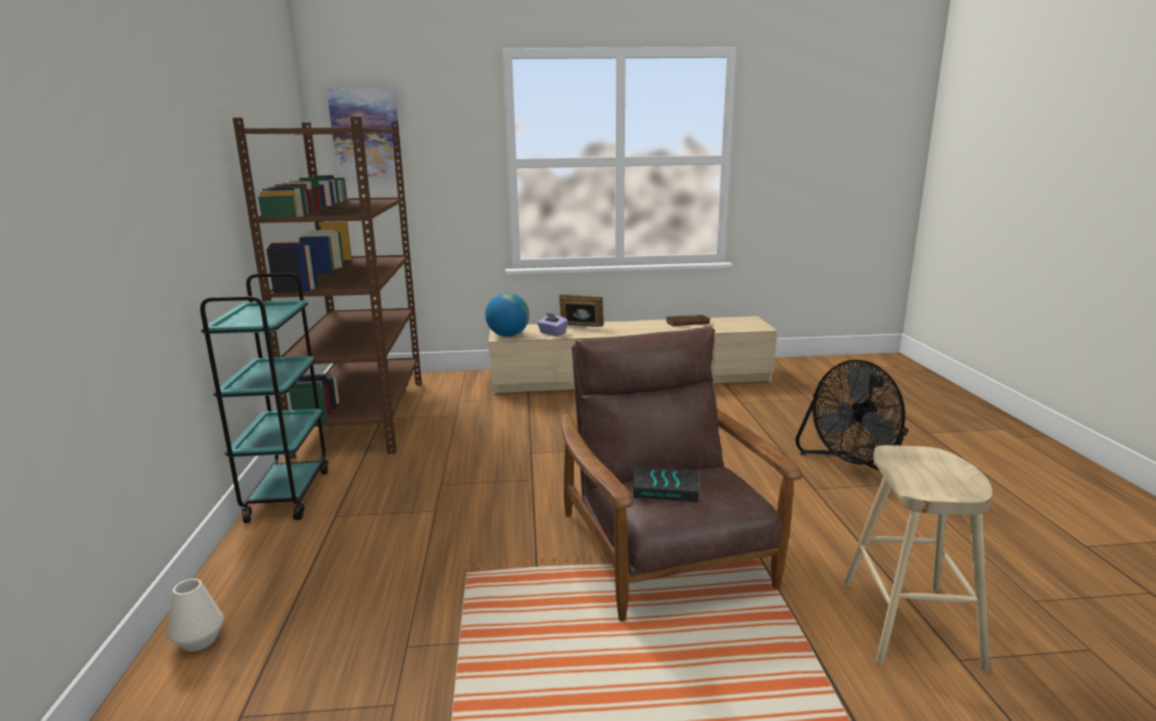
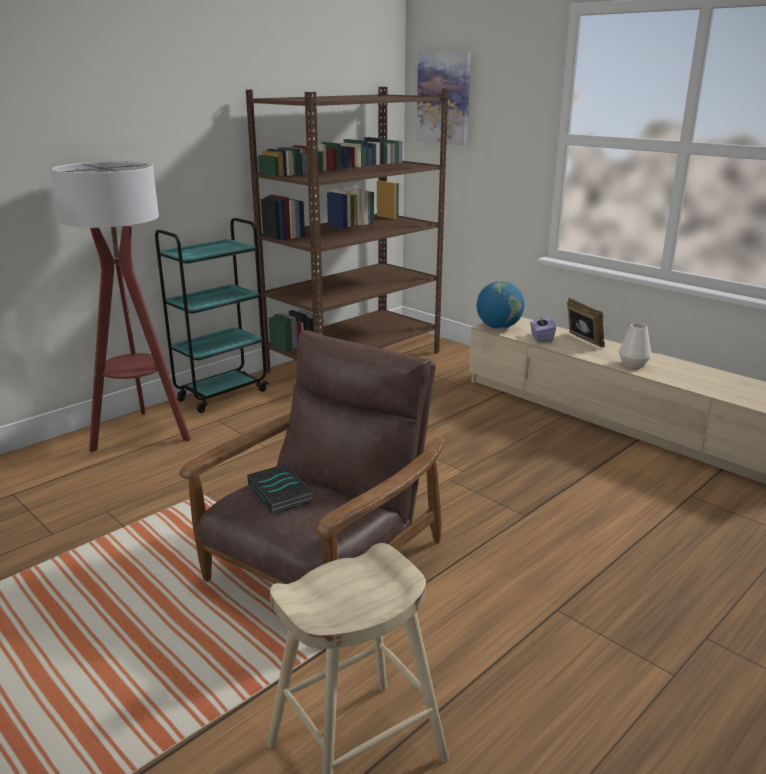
camera: 50 degrees right, 5 degrees up
(200, 640) = (63, 450): white vase -> white vase (633, 364)
(273, 570) = (141, 434): none -> floor lamp
(687, 323) = (710, 375): brown tray -> none
(853, 467) = (654, 622): black fan -> none

